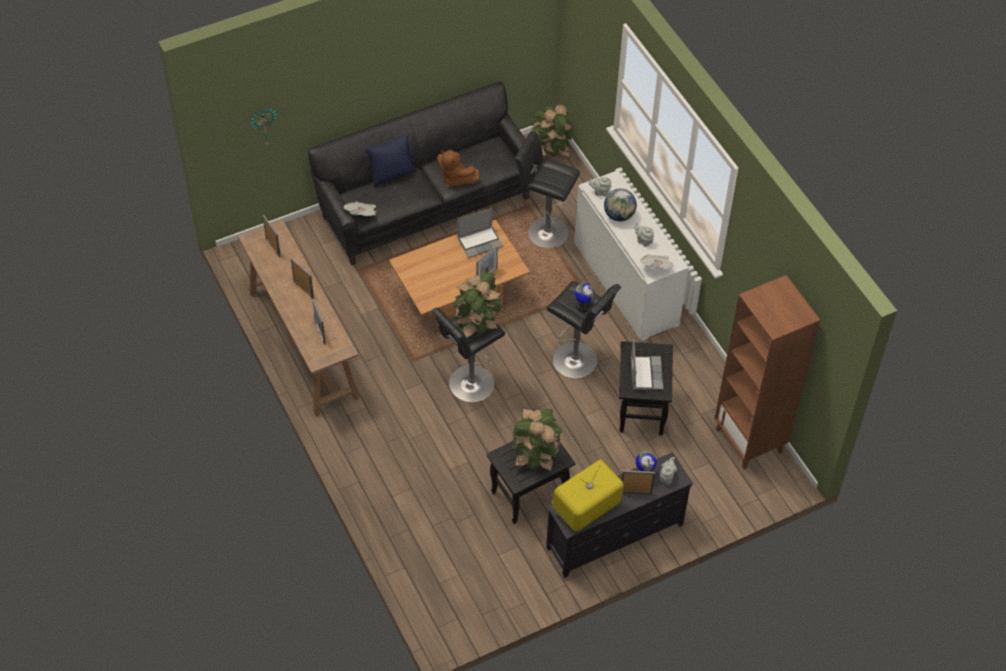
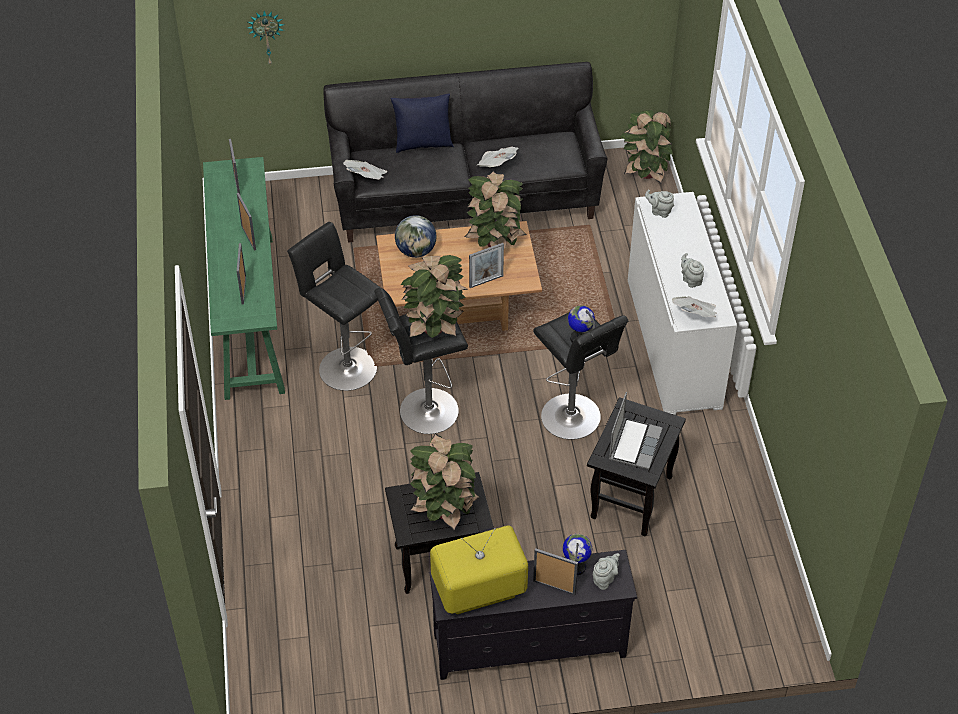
camera: 20 degrees right, 5 degrees down
(302, 343) = (249, 314): brown console table -> green console table
(455, 179) = (497, 165): brown plush toy -> newspaper
(480, 242) = (495, 241): laptop -> potted plant
(544, 232) = (596, 259): black stool -> black stool (344, 366)
(619, 215) = (672, 243): globe -> globe (416, 251)
(749, 440) = (759, 575): brown bookcase -> none

